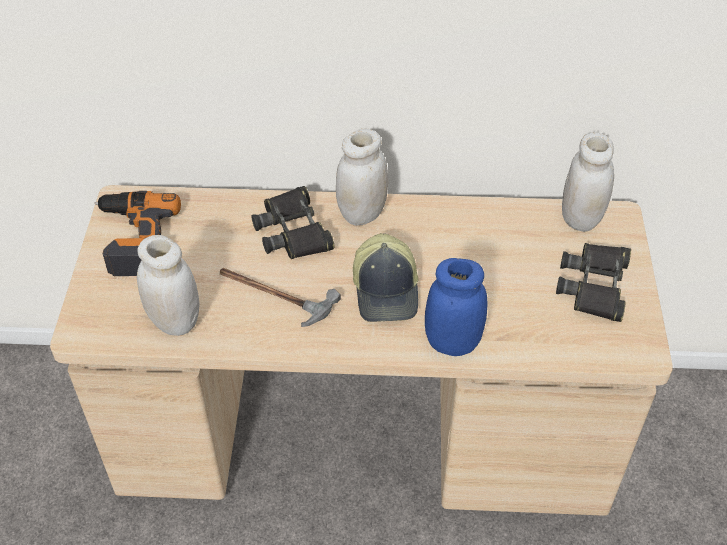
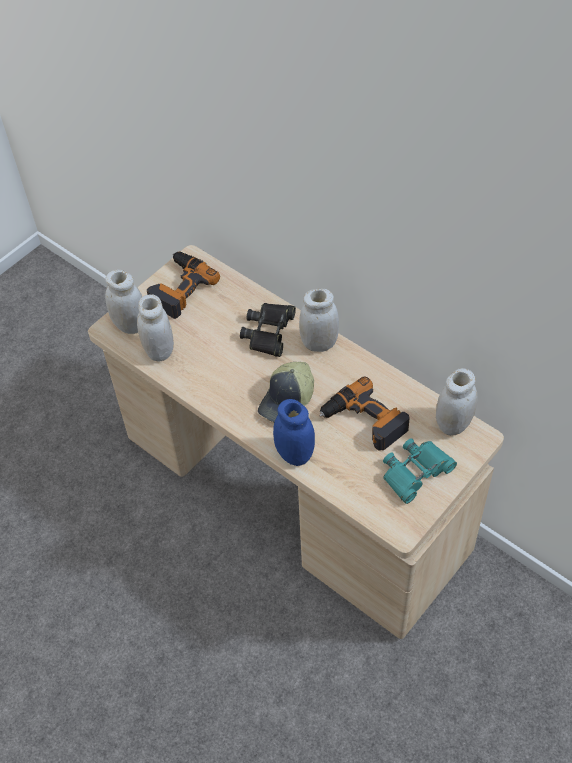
camera: 40 degrees right, 5 degrees up
(106, 312) = (130, 325): none -> white jar
(273, 295) = (223, 366): hammer -> none
(490, 265) = (364, 421): none -> power drill
(595, 286) = (415, 472): black binoculars -> turquoise binoculars

